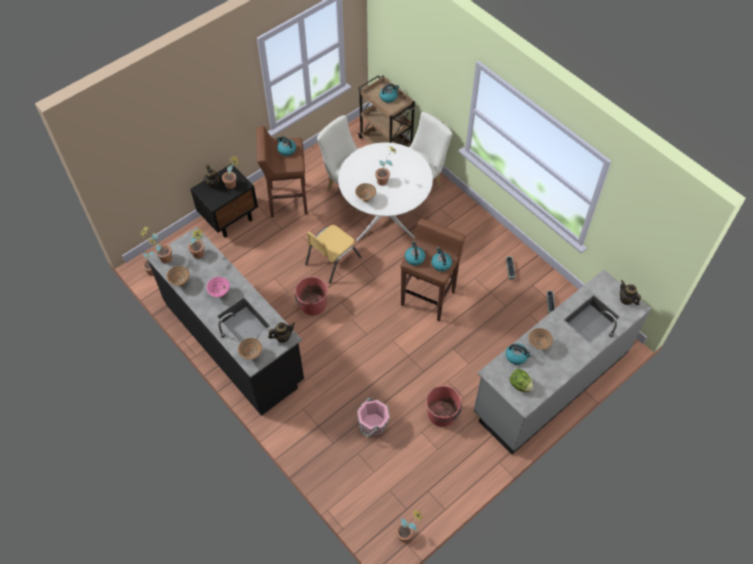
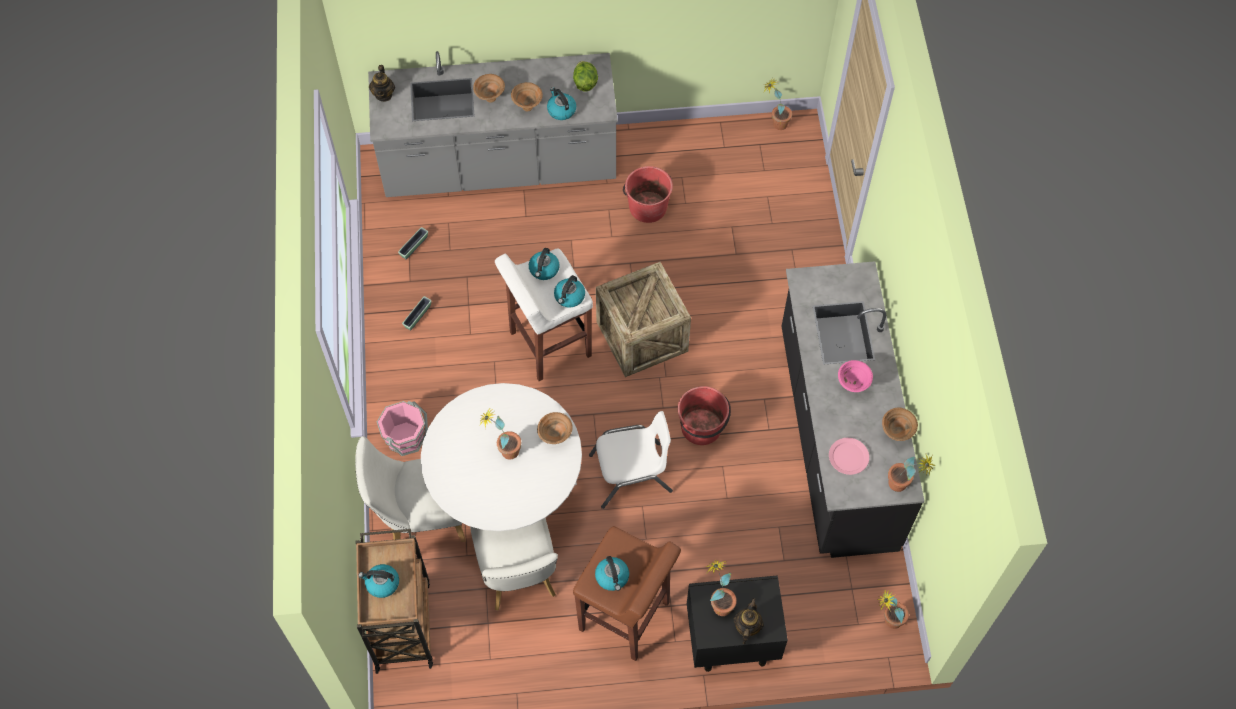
camera: 145 degrees left, 5 degrees up
(200, 256) = (848, 457): potted plant -> pink plate
(251, 355) = (858, 284): brown bowl -> brown bowl (490, 99)
(282, 337) = (807, 284): teapot -> none
(332, 260) = (631, 474): yellow chair -> white chair
(372, 425) = (733, 241): pink bucket -> pink bucket (406, 438)
(382, 333) = (642, 336): none -> crate
(428, 297) = (549, 344): brown stool -> white stool

